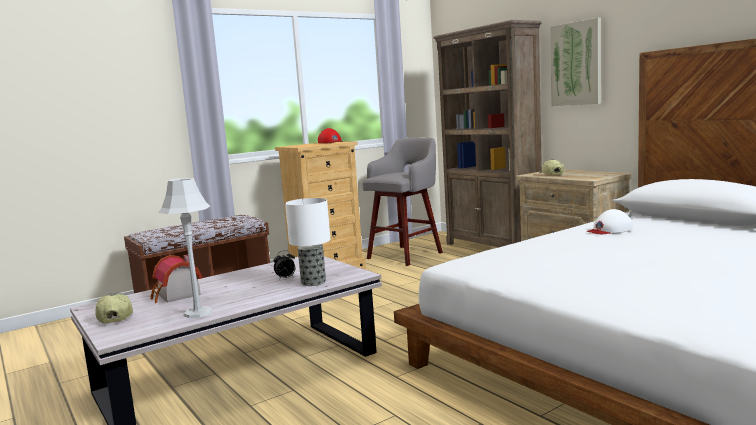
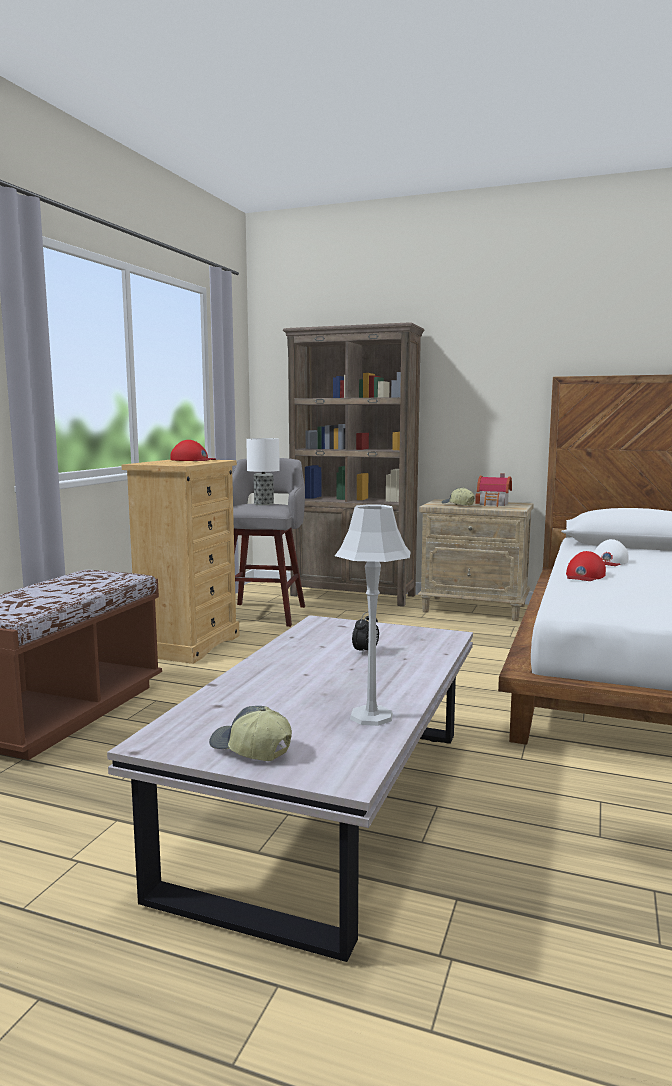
camera: 35 degrees left, 0 degrees up
(176, 295) = (264, 699): toy house -> toy house (494, 504)
(312, 282) = (416, 652): table lamp -> table lamp (263, 504)
(545, 240) = (584, 575): none -> red cap
(576, 64) = (468, 381): picture -> none

